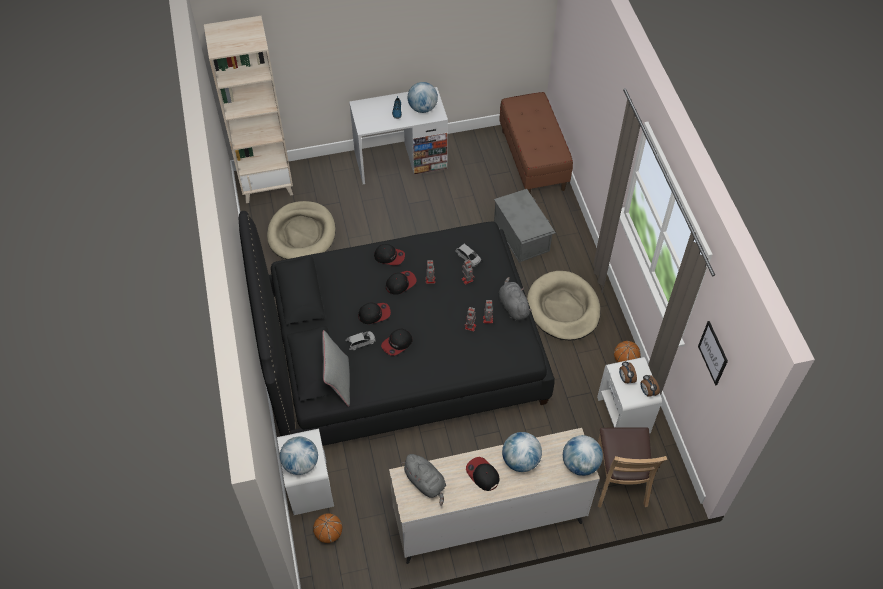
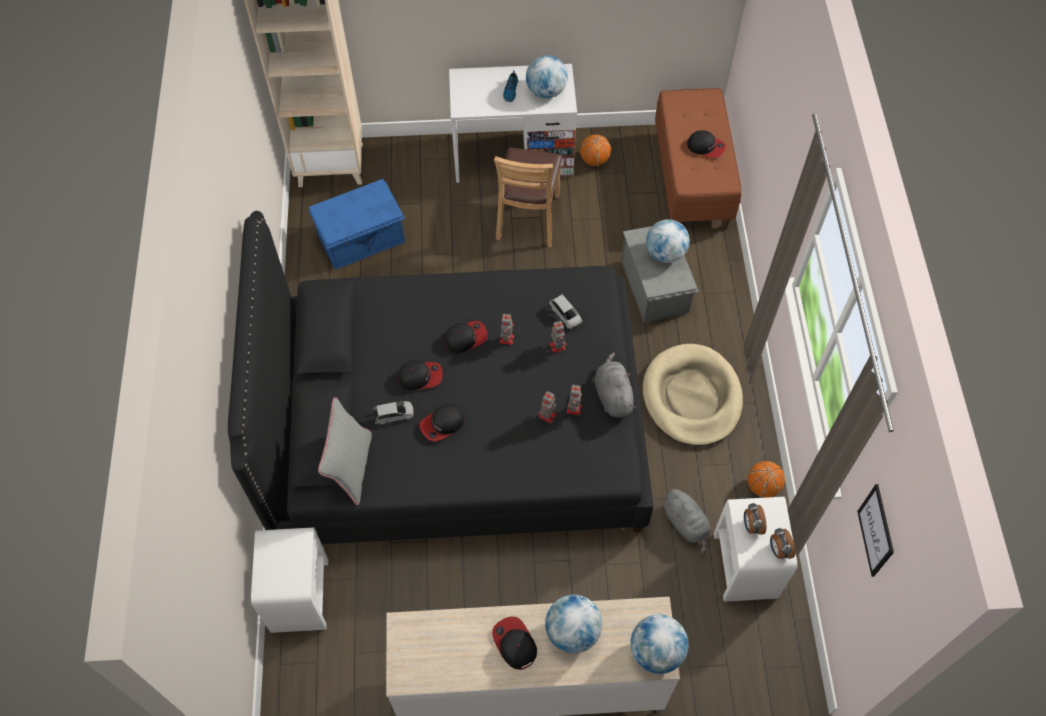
camera: 10 degrees right, 5 degrees up
(301, 464) = (278, 575): globe -> globe (665, 253)
(302, 233) = (362, 239): beige dog bed -> blue storage box
(329, 533) = (311, 667): basketball -> basketball (594, 160)
(389, 256) = (458, 297): cap -> cap (706, 147)
(426, 483) = (433, 642): grey plush toy -> grey plush toy (686, 524)
(619, 481) = (721, 660): brown chair -> brown chair (528, 218)

